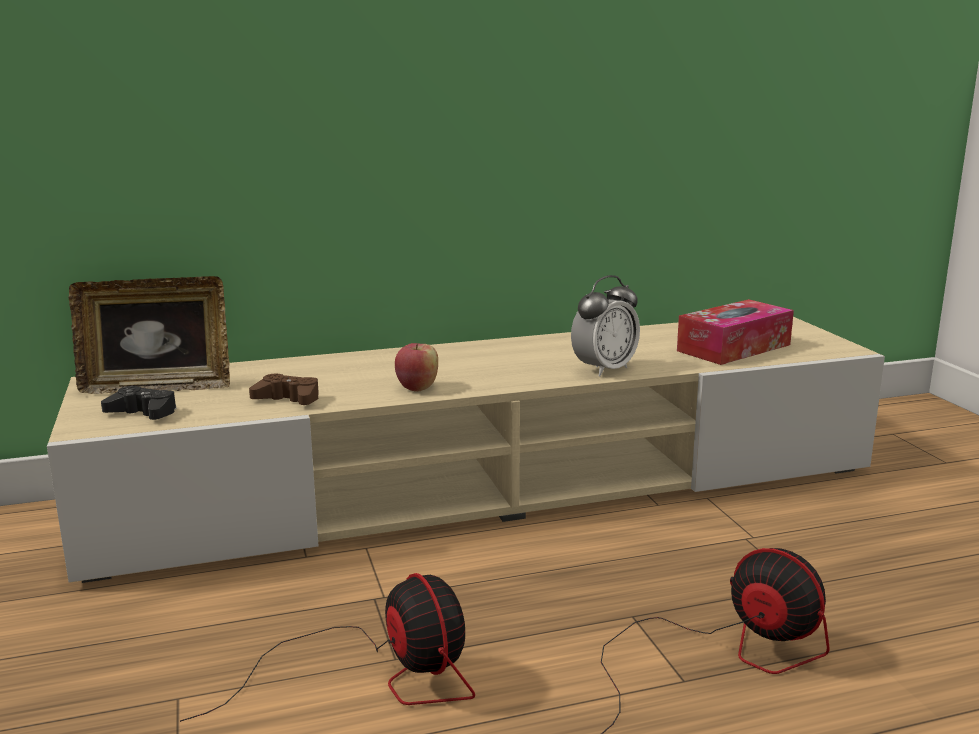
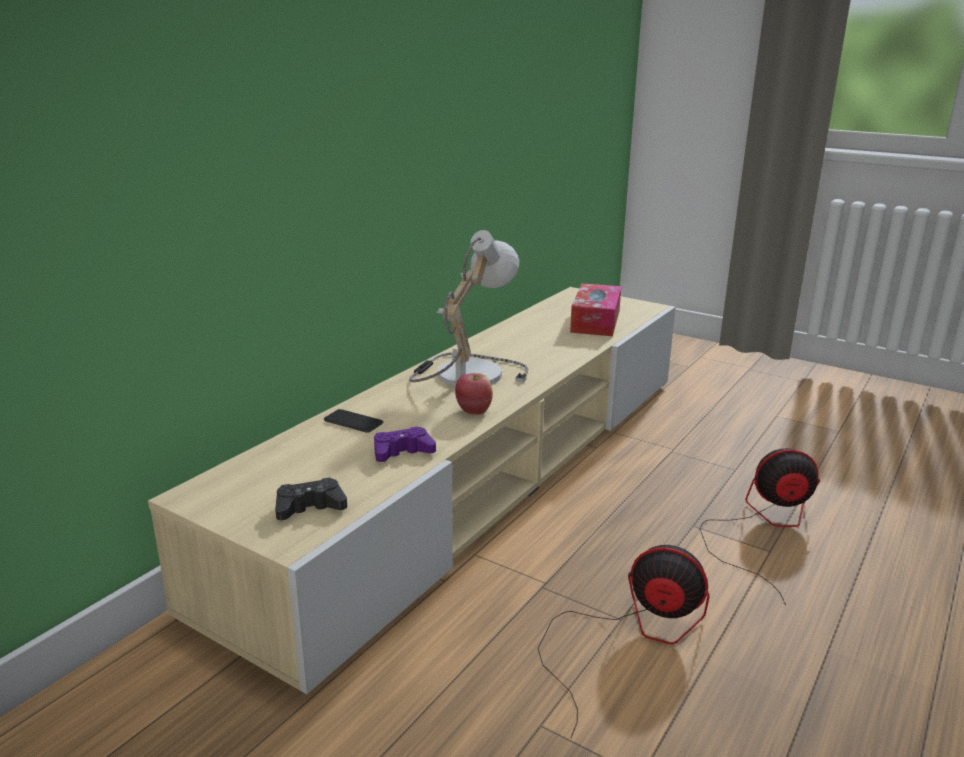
camera: 40 degrees left, 5 degrees up
(157, 387) = (265, 480): picture frame -> none
(288, 399) = (402, 452): brown game controller -> purple game controller
(303, 368) = (353, 422): none -> phone
(483, 358) = (465, 372): none -> table lamp
(604, 369) = (558, 359): alarm clock -> none

